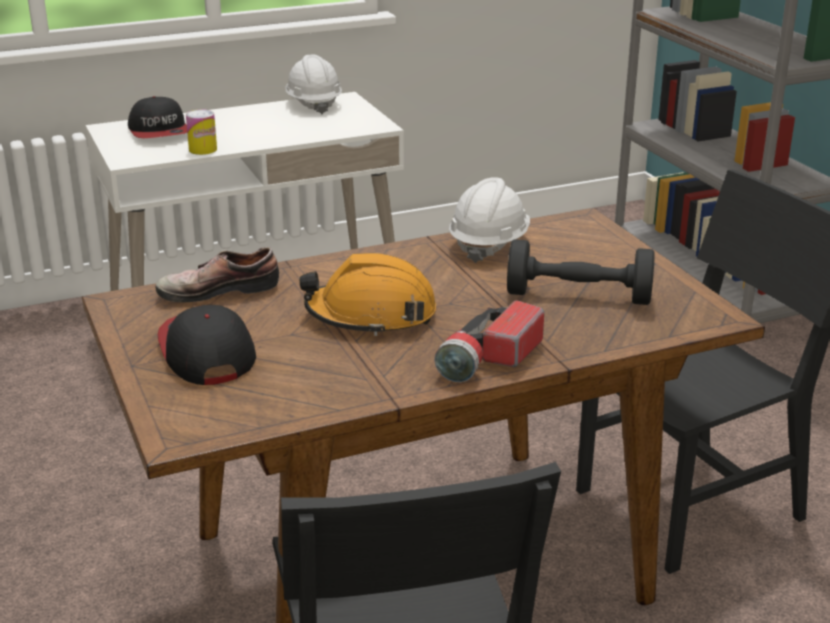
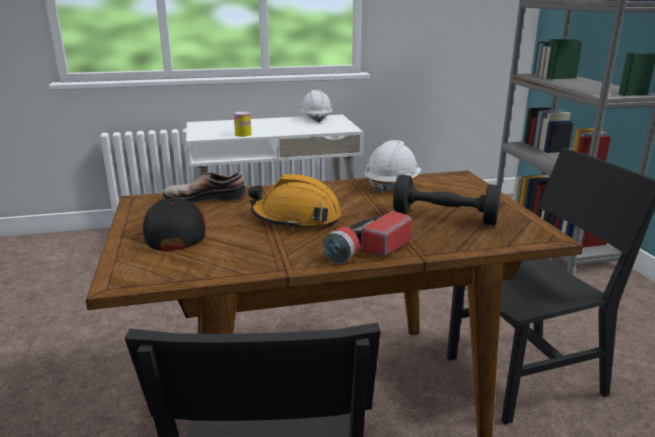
camera: 10 degrees right, 5 degrees down
(159, 132) = (224, 126): cap -> none

